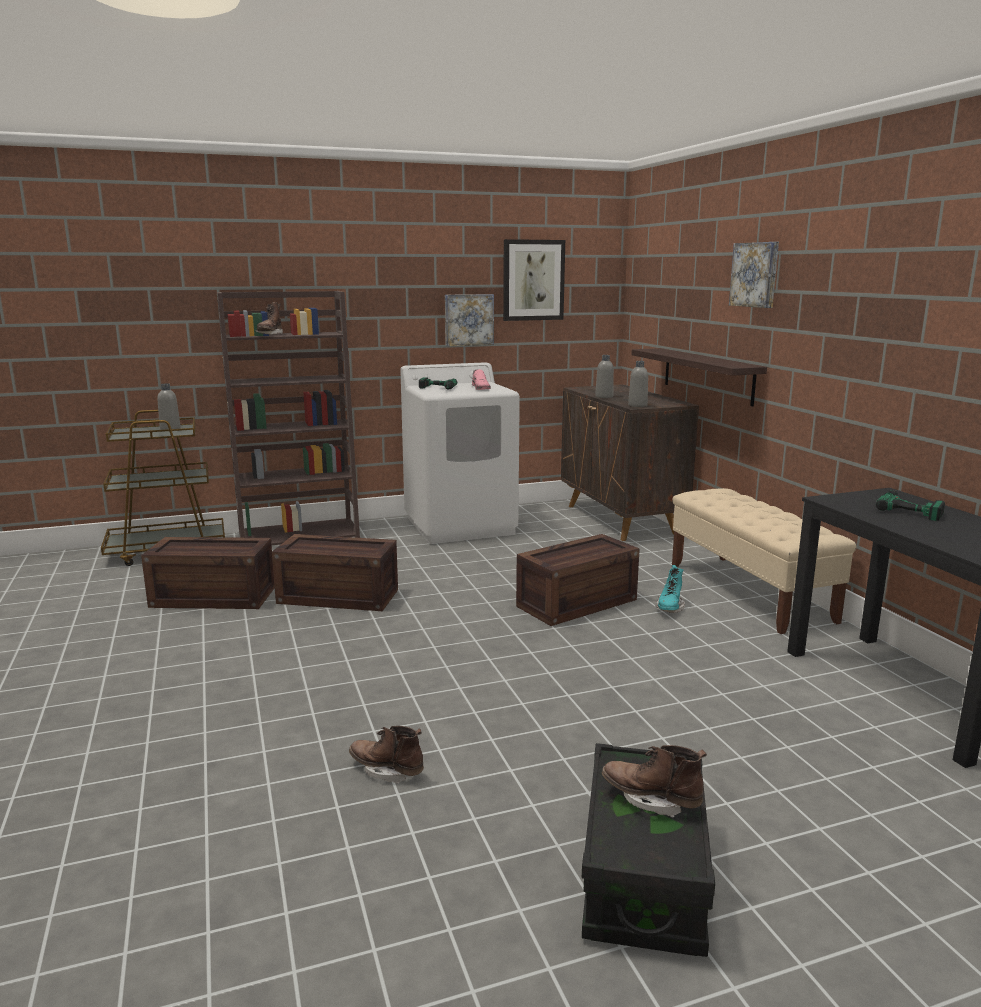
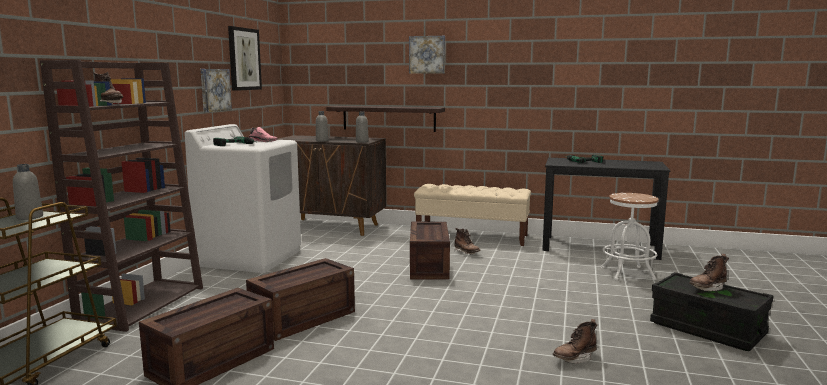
camera: 55 degrees left, 5 degrees down
(669, 608) = (466, 253): turquoise boot -> brown boot
(811, 746) = (627, 273): none -> white stool

